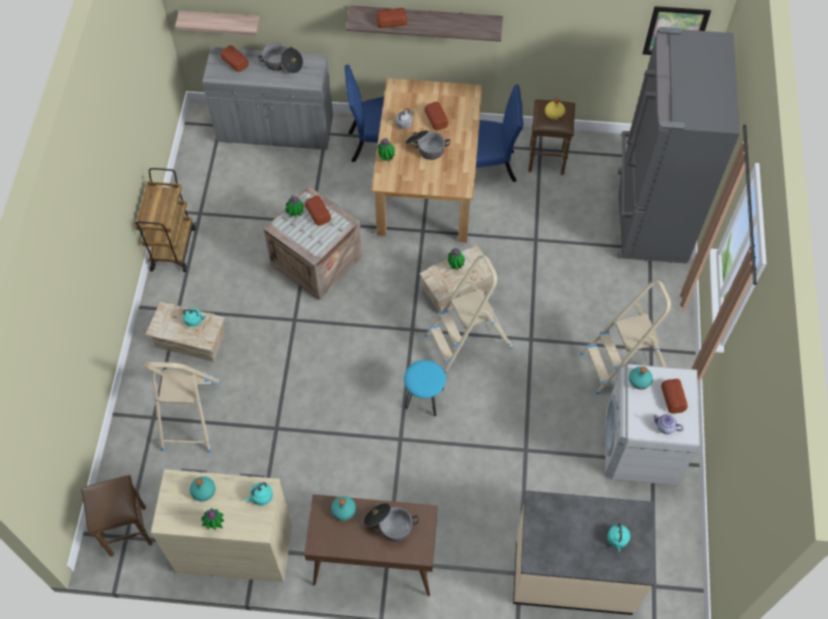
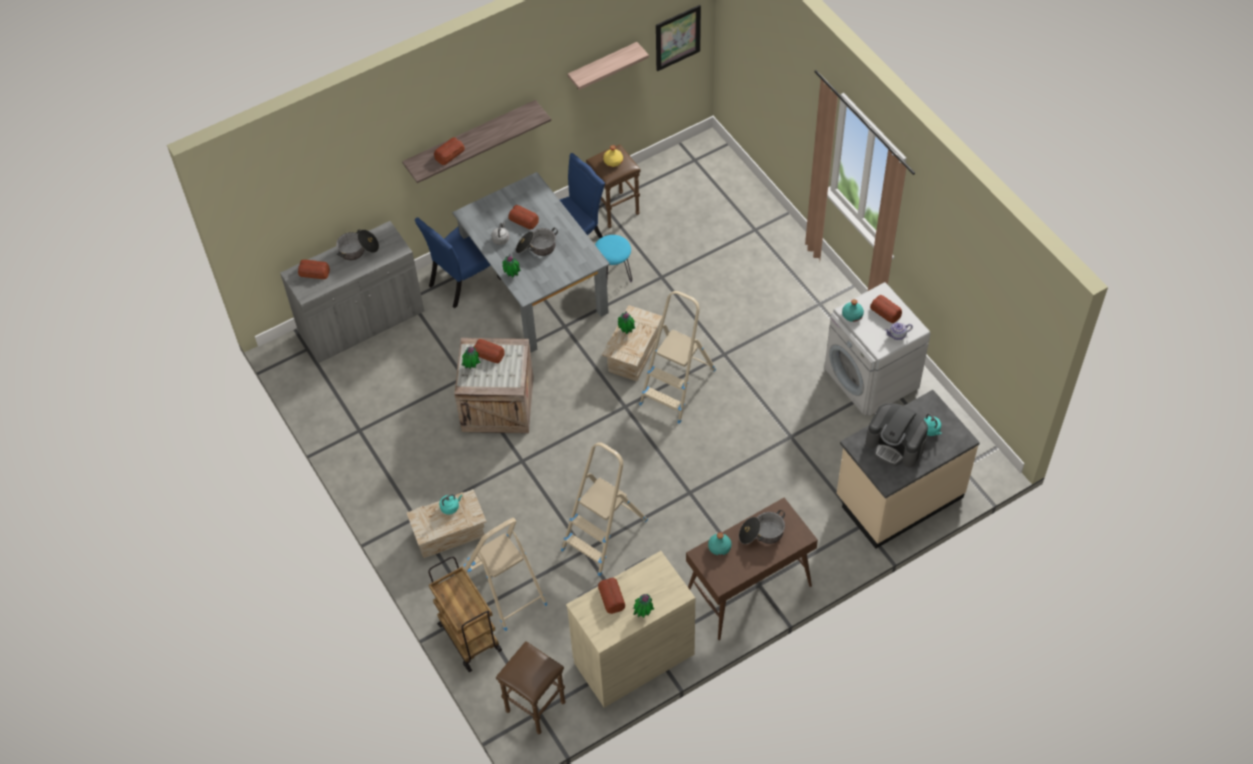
camera: 35 degrees left, 5 degrees down
(173, 248) = (363, 472): brown cart -> brown cart (469, 637)
(203, 491) = (611, 598): turquoise bottle -> bread
(221, 22) = (285, 242): shelf -> shelf (603, 66)
(260, 497) = (659, 572): turquoise kettle -> none
(424, 398) = (681, 451): turquoise stool -> turquoise stool (613, 275)
(428, 185) = (536, 288): brown dining table -> grey dining table
(572, 530) = (895, 445): none -> coffee machine
(623, 364) = (809, 328): beige step ladder -> beige step ladder (604, 535)
(648, 216) = (733, 205): grey fridge -> none

